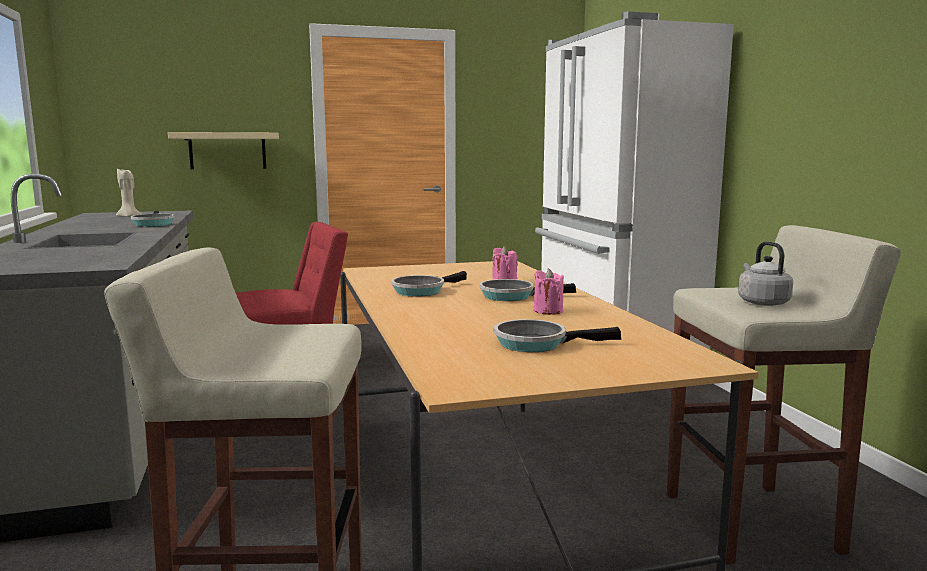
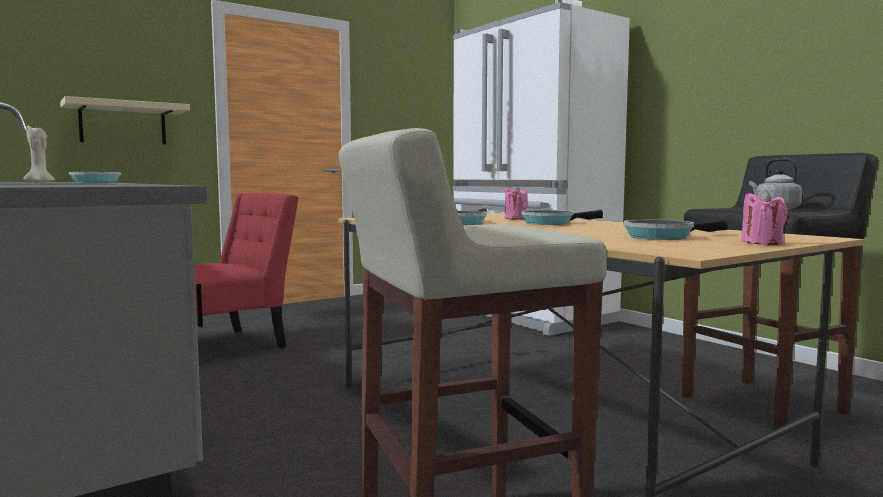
camera: 20 degrees left, 5 degrees down
(548, 311) = (608, 226): pink candle -> pink candle (762, 243)
(753, 523) = (764, 405): beige stool -> black stool

